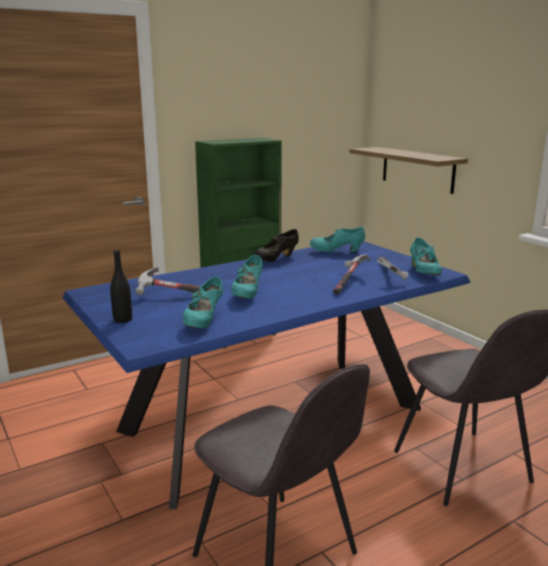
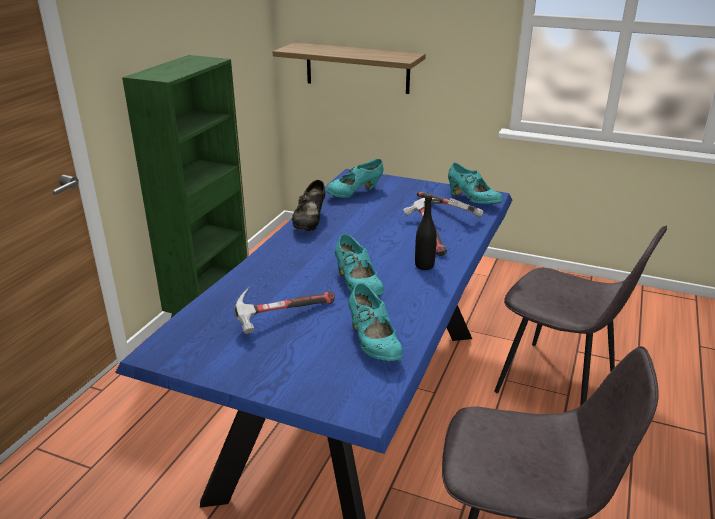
camera: 35 degrees left, 10 degrees up
(123, 320) = (279, 380): black bottle -> black bottle (424, 266)

